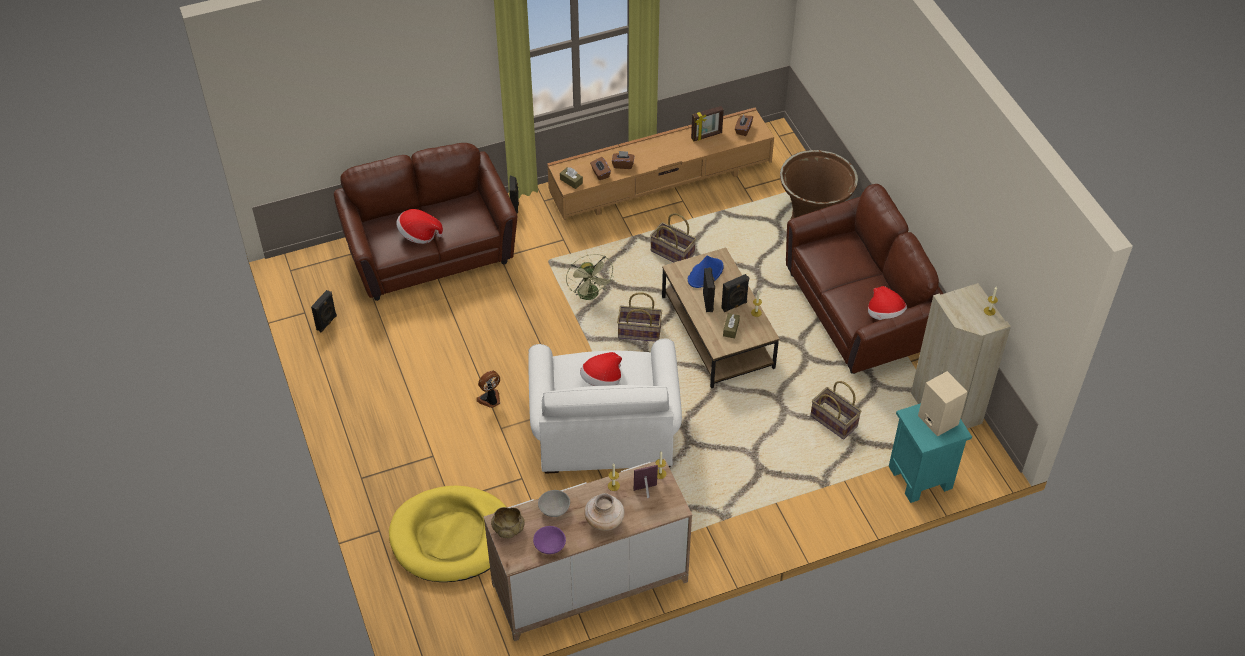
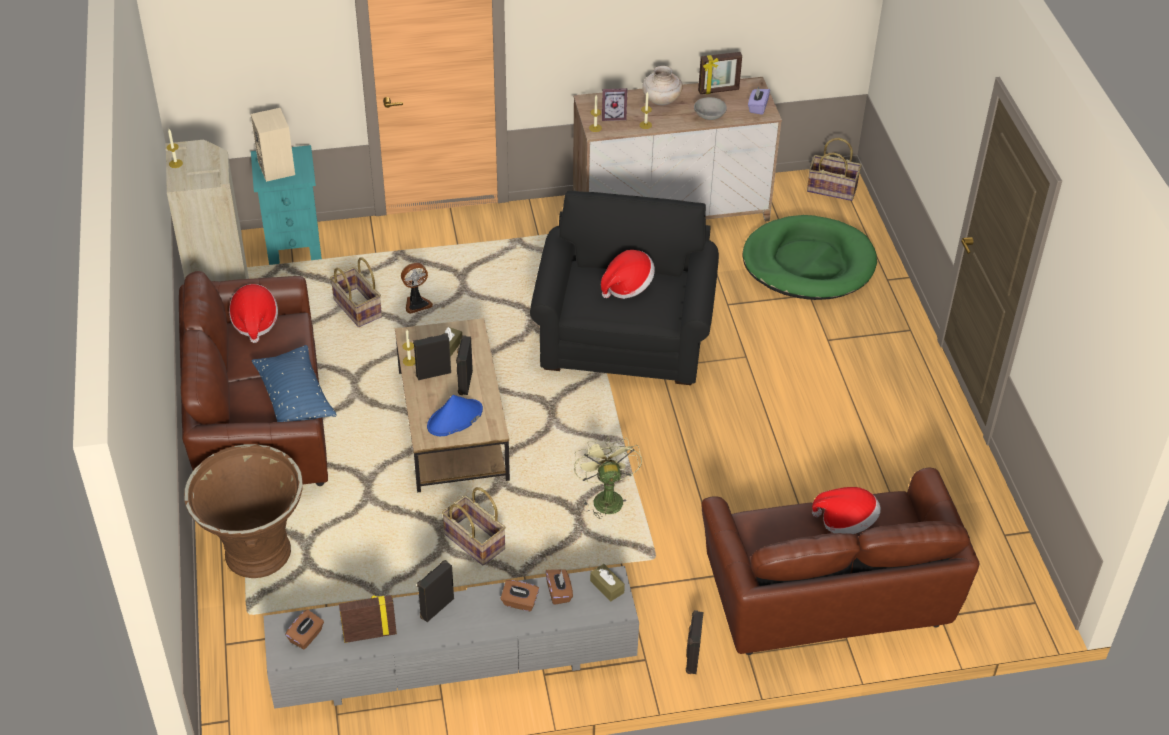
camera: 170 degrees left, 5 degrees down
(327, 323) = (971, 515): black speaker -> black speaker (436, 607)
(452, 537) = (808, 263): yellow dog bed -> green dog bed
(490, 399) = (755, 388): fan -> fan (417, 303)
(508, 528) = (757, 107): beige bowl -> purple tissue box
(549, 545) = (718, 91): purple bowl -> picture frame
(604, 429) = (625, 338): white armchair -> black armchair
(639, 332) = (553, 440): basket -> basket (832, 188)
(660, 182) = (454, 663): brown tv stand -> grey tv stand
(823, 263) = (295, 398): none -> blue pillow

